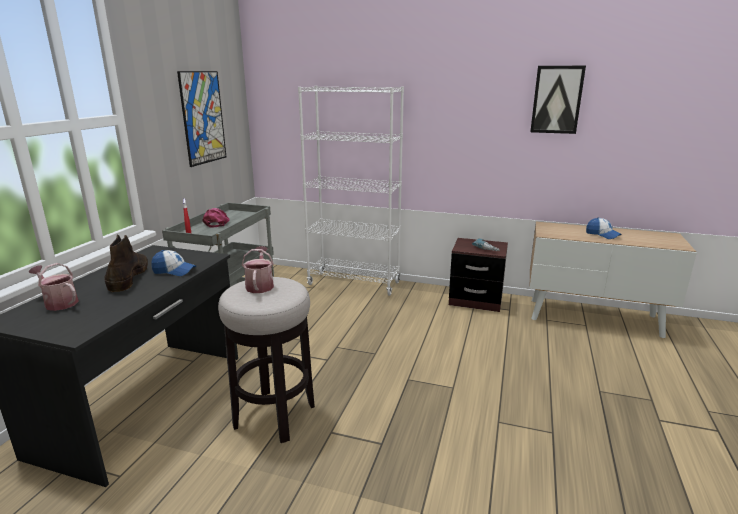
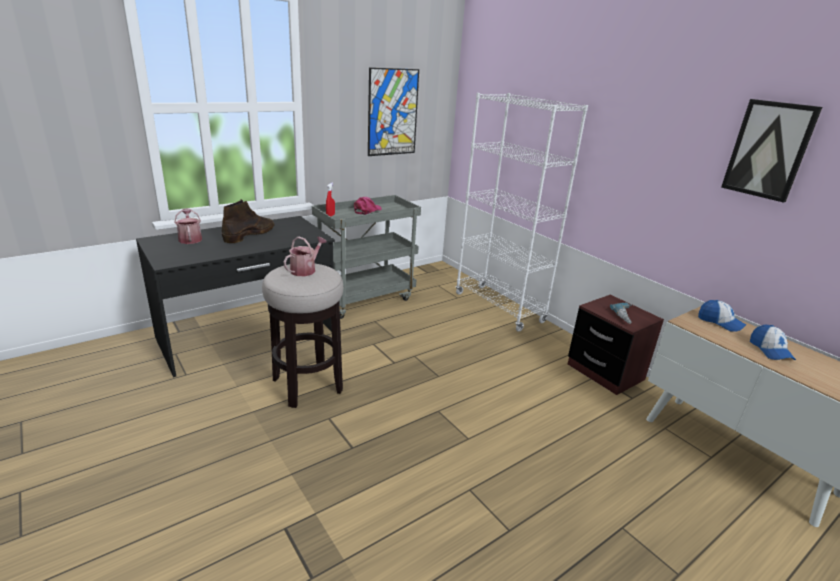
camera: 35 degrees right, 5 degrees up
(174, 271) = (280, 240): cap -> cap (720, 322)

